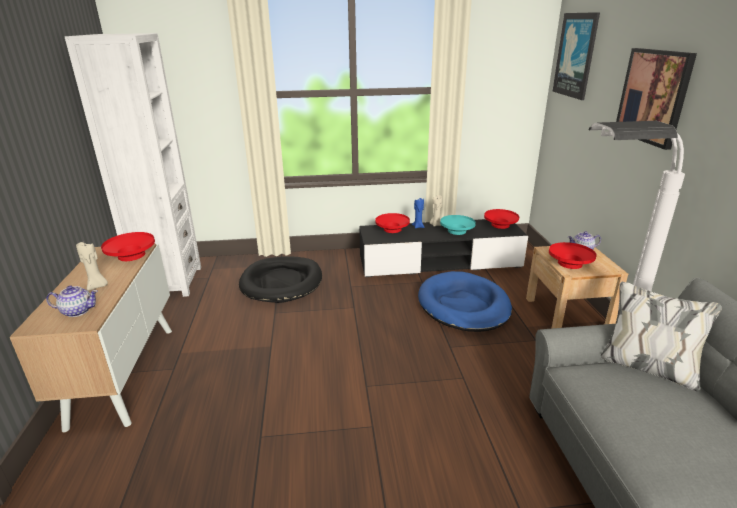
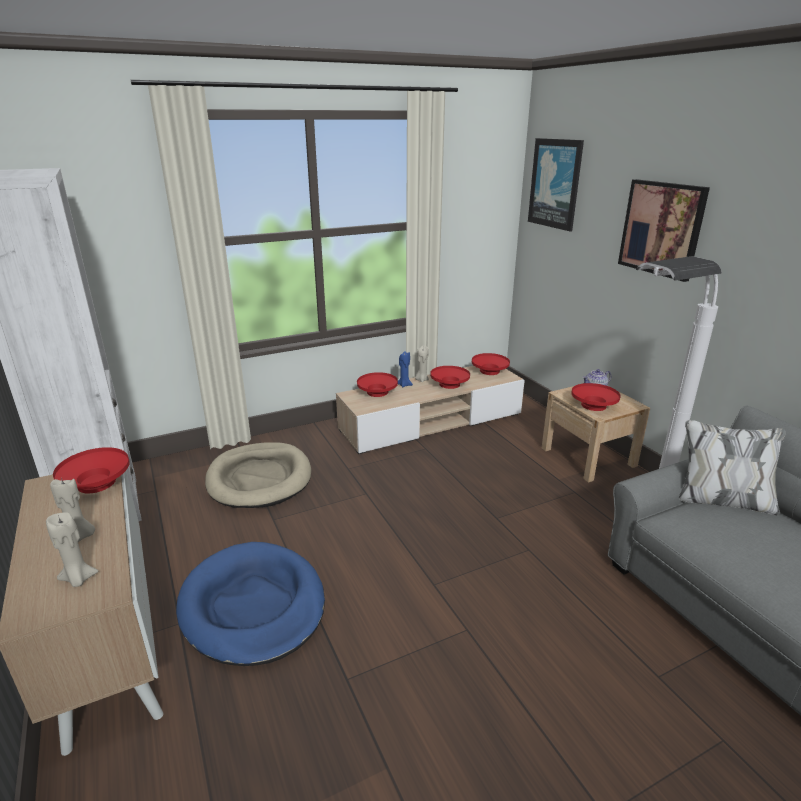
camera: 20 degrees left, 0 degrees up
(77, 311) = (78, 579): teapot -> beige candle
(282, 282) = (259, 478): black dog bed -> beige dog bed
(439, 262) = (431, 422): black tv stand -> beige tv stand
(457, 231) = (449, 384): turquoise bowl -> red bowl
(463, 305) = (484, 468): blue dog bed -> blue dog bed (253, 606)

